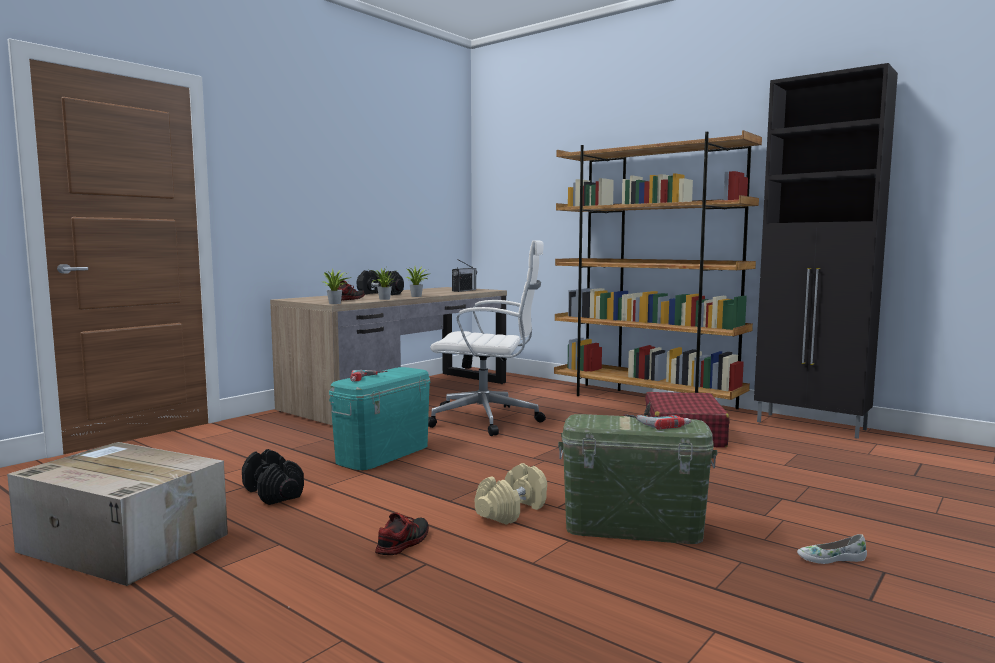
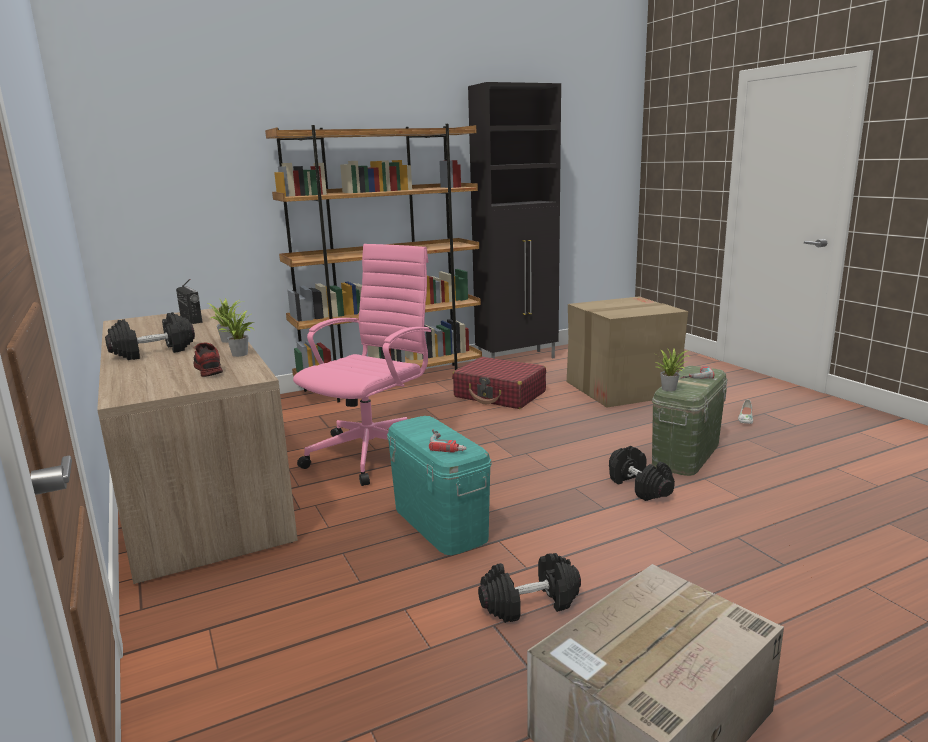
camera: 65 degrees left, 10 degrees up
(336, 303) = (260, 376): potted plant -> potted plant (669, 388)
(403, 543) = (695, 542): shoe -> none
(488, 420) = (373, 453): white office chair -> pink office chair
(512, 511) = (640, 487): beige dumbbell -> black dumbbell
(811, 478) = (621, 388): none -> cardboard box

